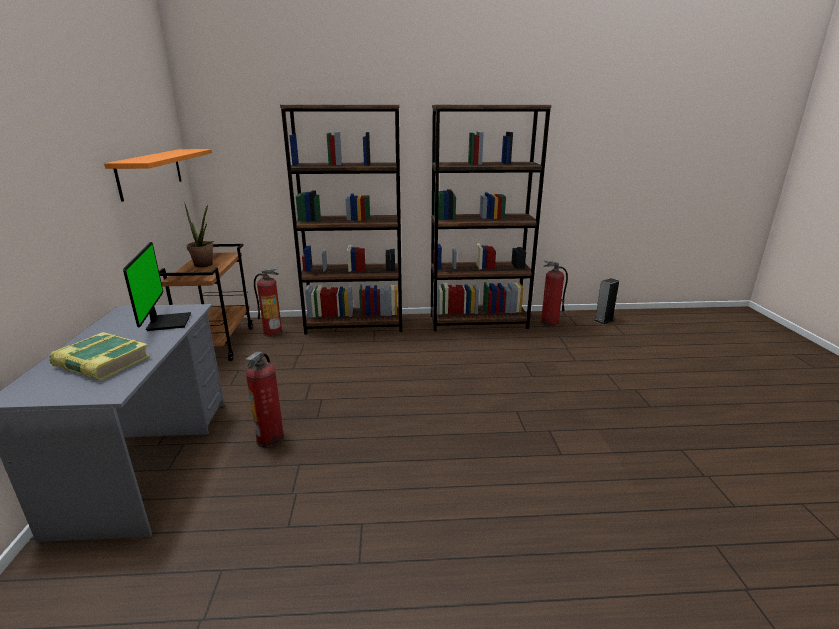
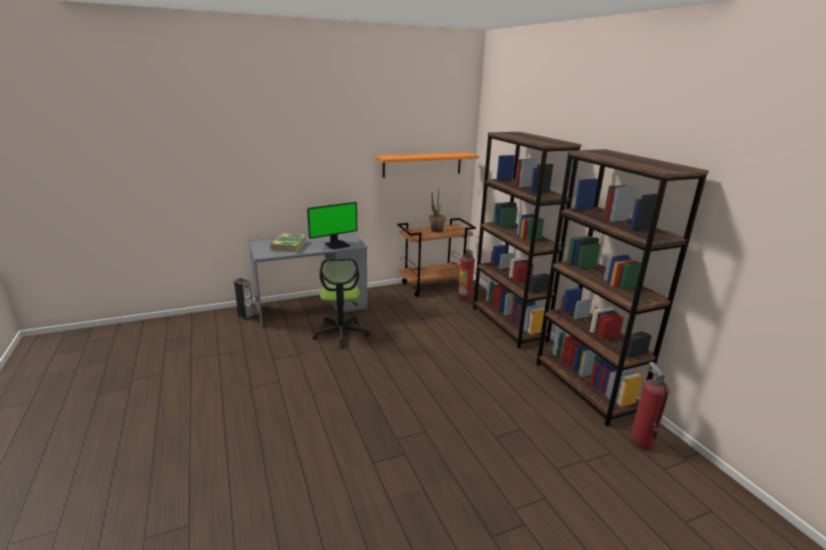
camera: 70 degrees right, 0 degrees up
(270, 439) = (341, 333): fire extinguisher -> office chair
(603, 320) = (712, 498): speaker -> speaker (246, 316)

